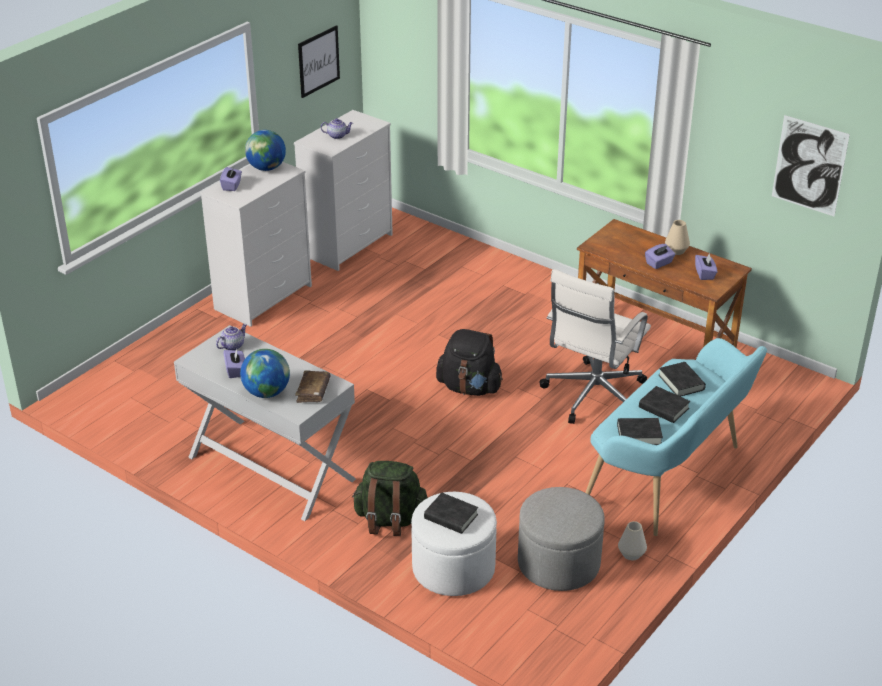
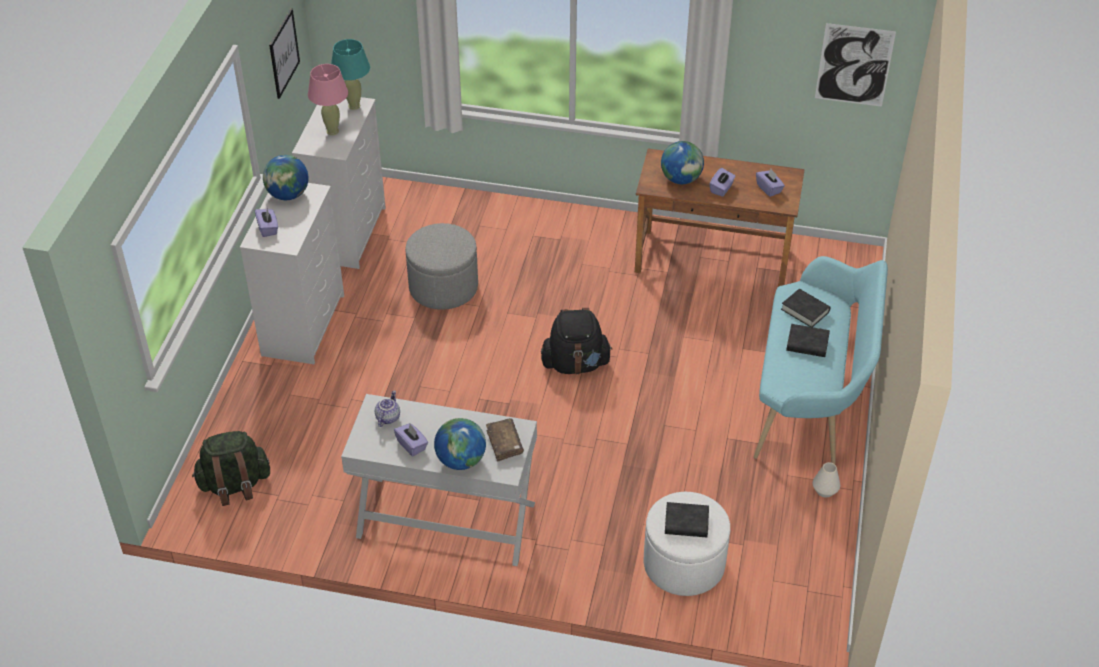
camera: 25 degrees left, 10 degrees up
(337, 136) = (332, 131): teapot -> pink table lamp
(369, 123) = (354, 106): none -> turquoise table lamp
(390, 520) = (595, 535): green backpack -> green backpack (235, 485)
(558, 563) = (770, 523): grey ottoman -> grey ottoman (443, 287)
(592, 396) = (692, 335): white office chair -> none
(626, 247) = (681, 179): none -> globe
(639, 435) = (804, 380): black book -> none
(676, 251) = (727, 169): beige vase -> none

